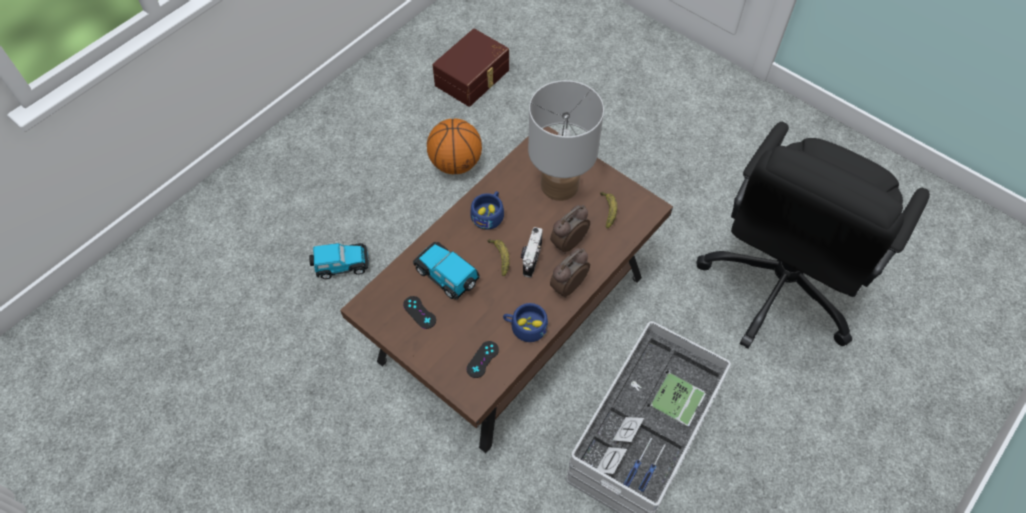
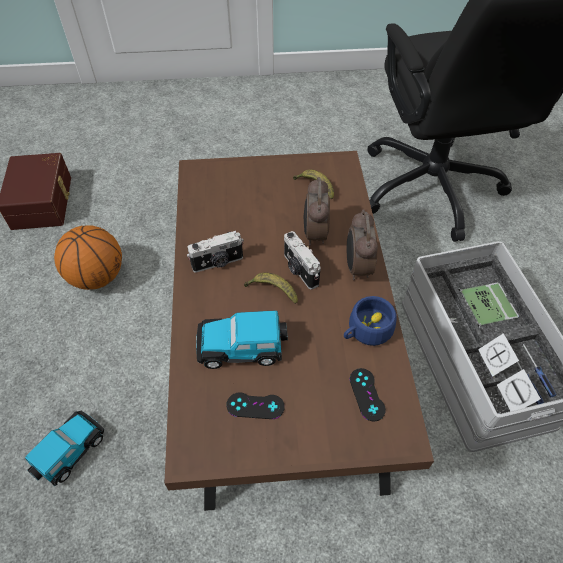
camera: 45 degrees left, 5 degrees down
(489, 214) = (218, 263): blue cup -> camera
(559, 185) = (252, 195): grey table lamp -> none

